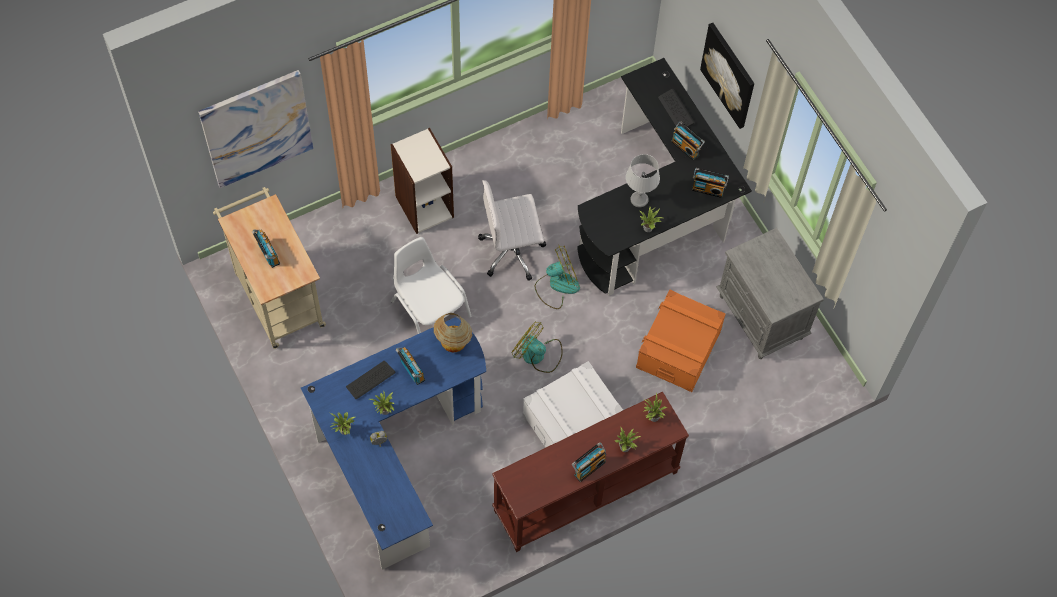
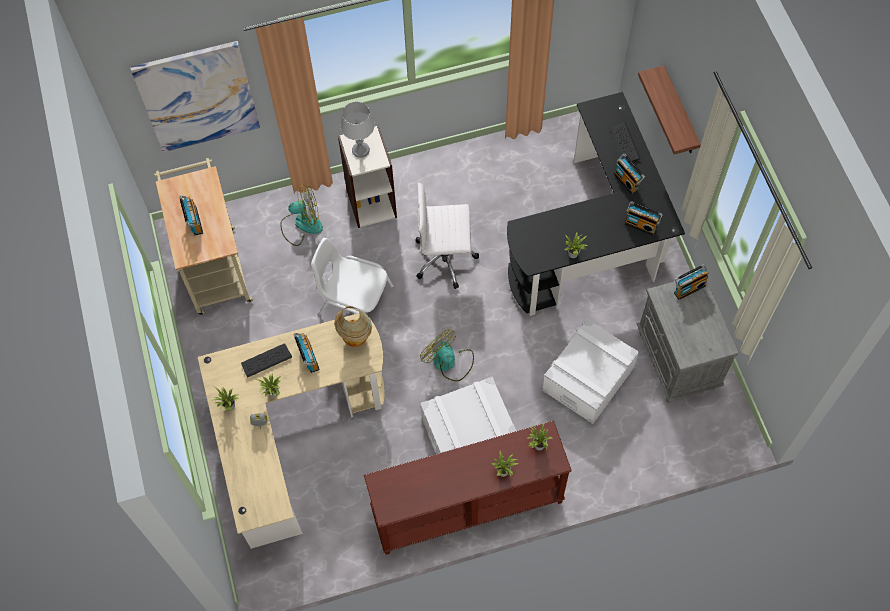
camera: 15 degrees right, 0 degrees up
(395, 451) = (290, 433): blue desk -> beige desk
(429, 308) = (354, 300): white chair -> white chair turned 45 degrees counterclockwise
(557, 285) = (481, 298): fan -> fan (301, 224)
(588, 467) = (462, 485): radio -> radio (688, 288)
(639, 200) = (570, 225): grey table lamp -> grey table lamp (360, 150)
(678, 349) = (588, 379): orange storage box -> white storage box
(729, 75) = (679, 113): picture -> shelf

